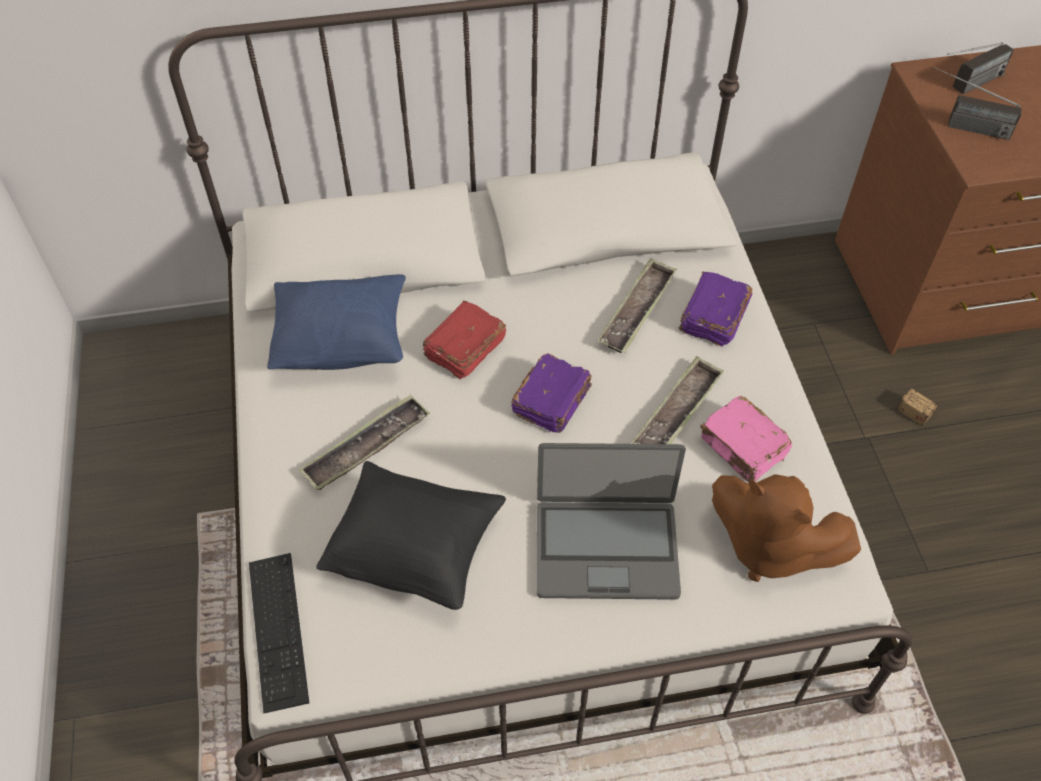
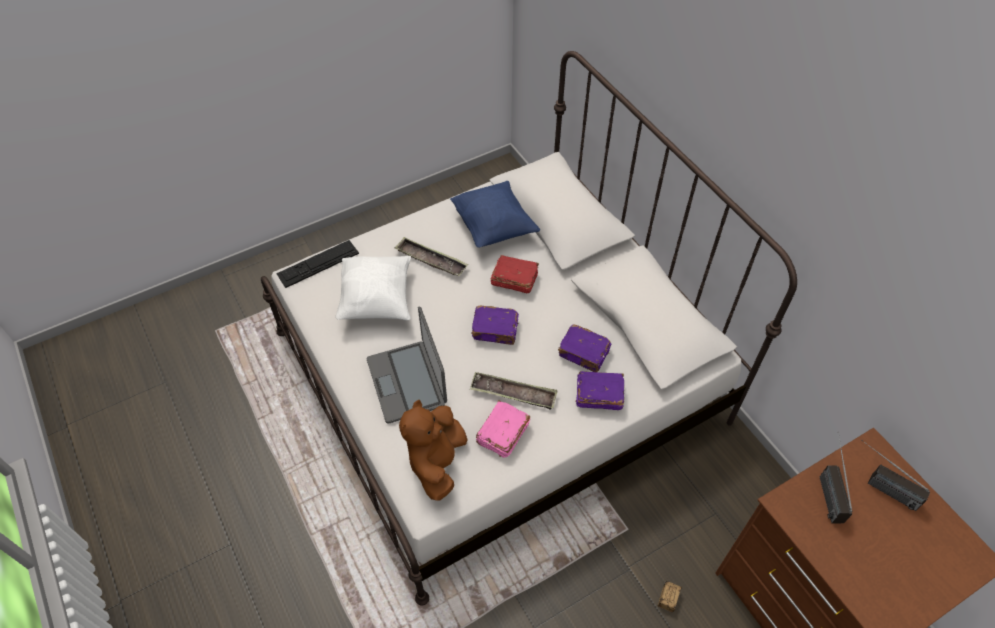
camera: 70 degrees right, 0 degrees up
(415, 552) = (377, 300): black pillow -> white pillow
(637, 311) = (584, 354): tray -> purple book

